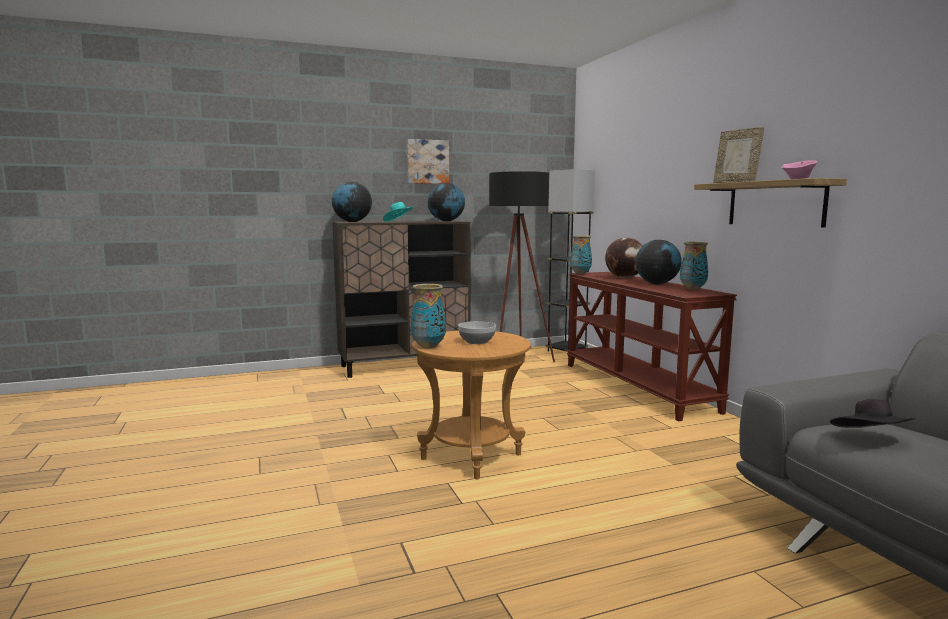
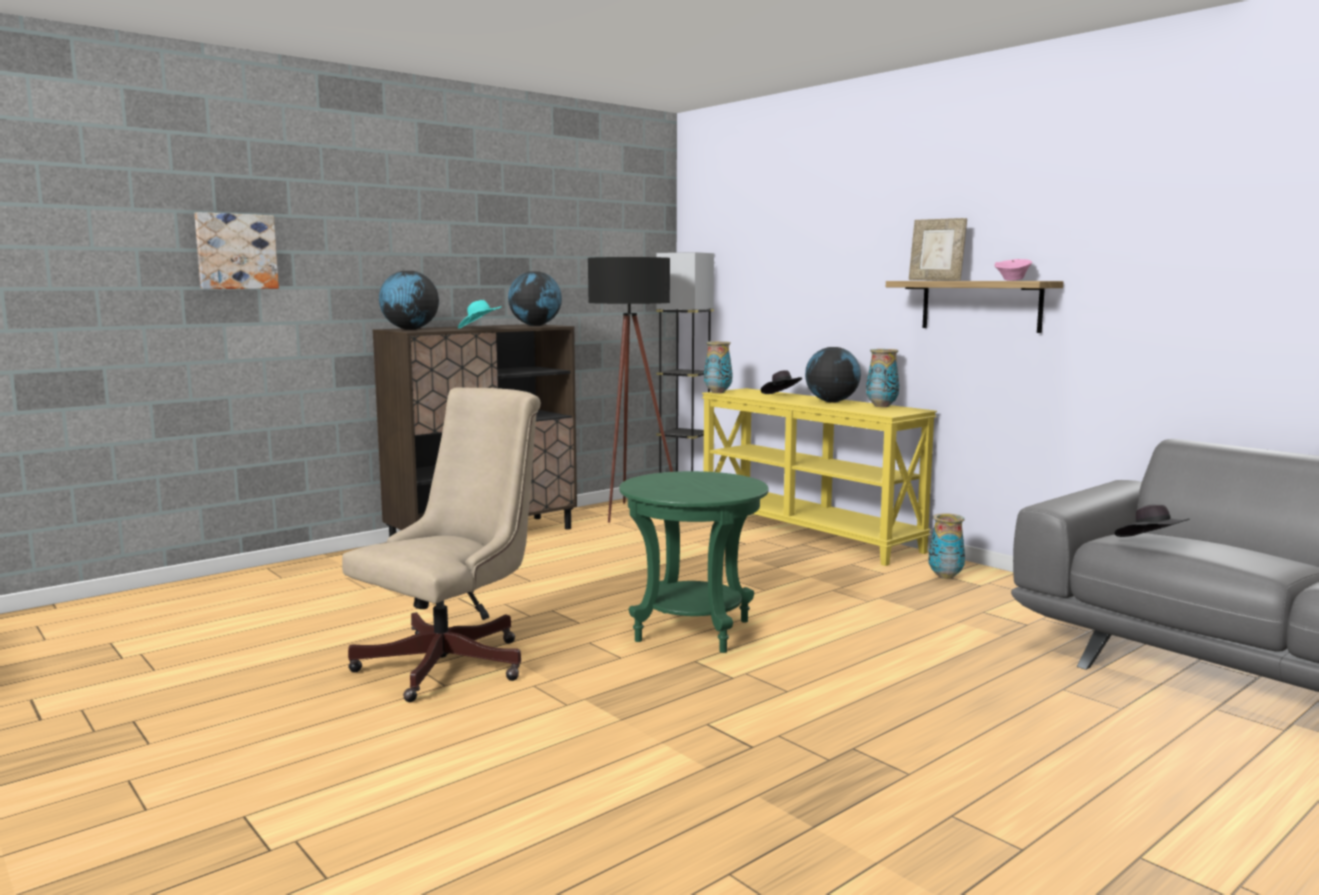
camera: 20 degrees left, 0 degrees up
(286, 456) = (454, 662): none -> beige office chair
(427, 162) = (497, 240): picture -> picture (236, 251)
(428, 346) = (653, 494): vase -> vase (945, 576)
(471, 456) = (692, 630): brown side table -> green side table
(476, 341) = (699, 484): bowl -> none
(625, 278) = (781, 396): globe -> black hat
(637, 386) = (808, 533): brown console table -> yellow console table

